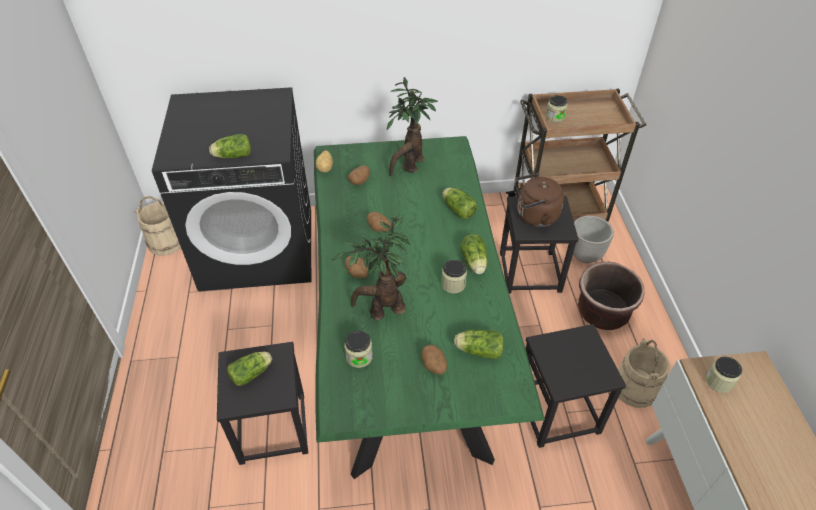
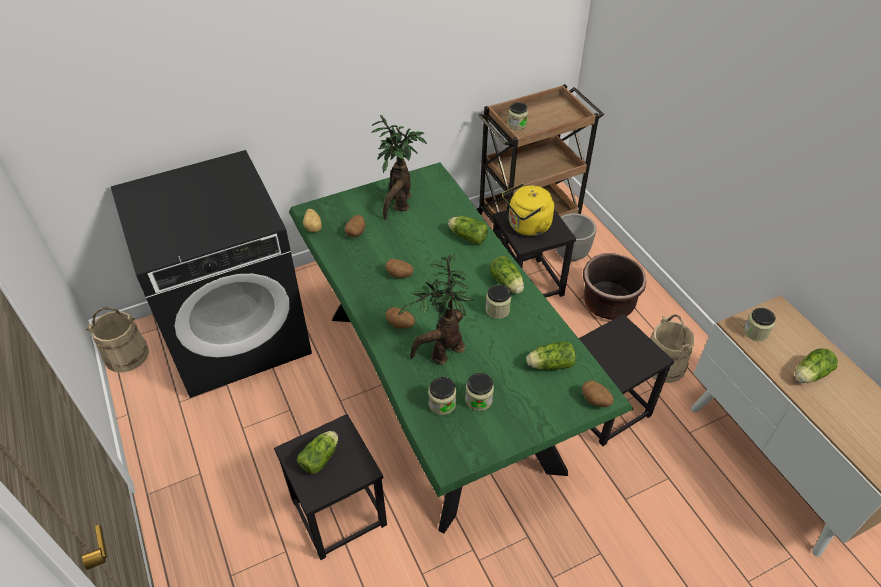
camera: 20 degrees left, 0 degrees up
(232, 156) = (219, 237): lettuce -> lettuce (809, 375)
(394, 363) = (478, 400): none -> jar
(434, 366) = (516, 391): potato -> potato (596, 400)
(534, 216) = (527, 226): brown kettle -> yellow kettle

